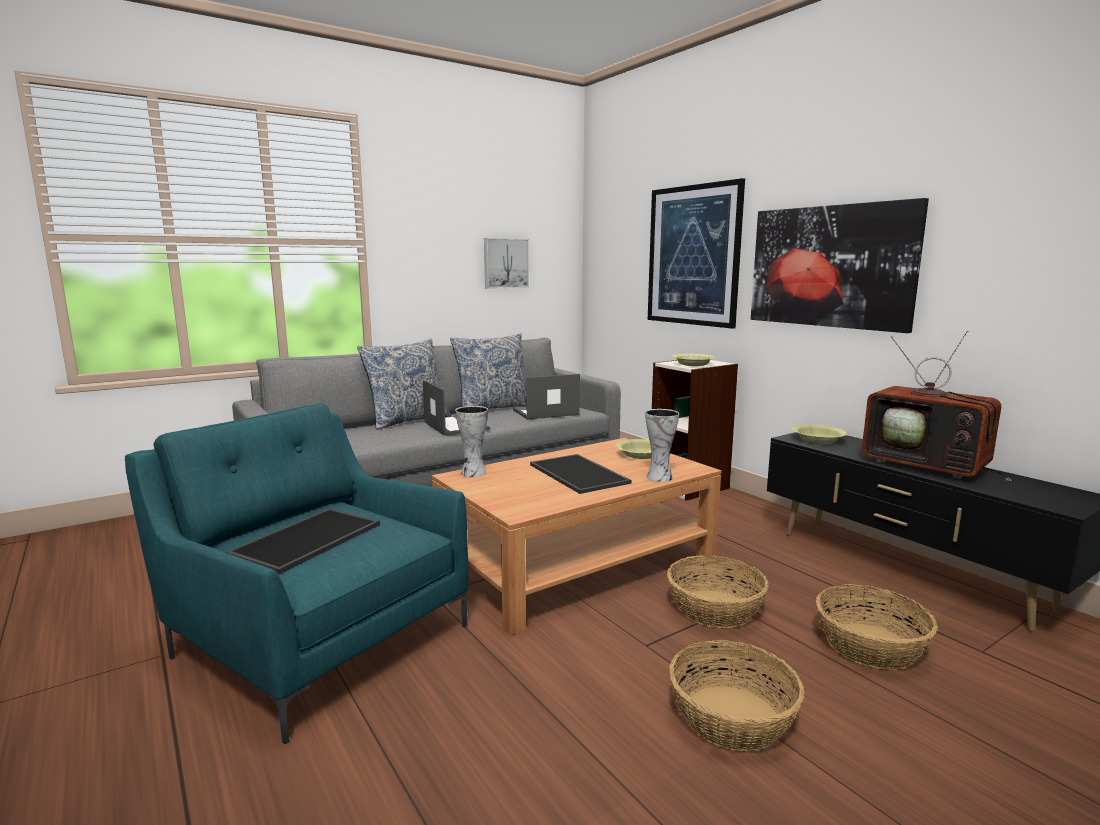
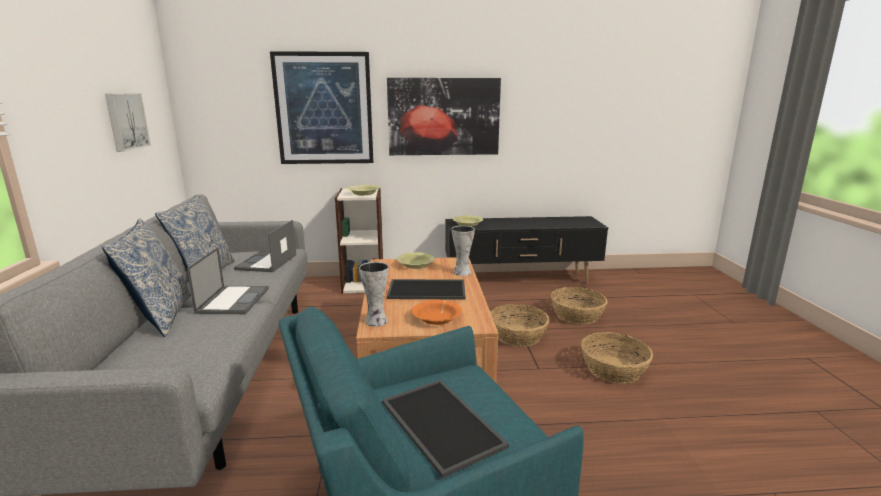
camera: 60 degrees left, 5 degrees up
(455, 426) = (233, 300): laptop -> laptop turned 90 degrees clockwise
(509, 492) = (437, 318): none -> orange bowl
(929, 466) = (530, 223): television -> none

